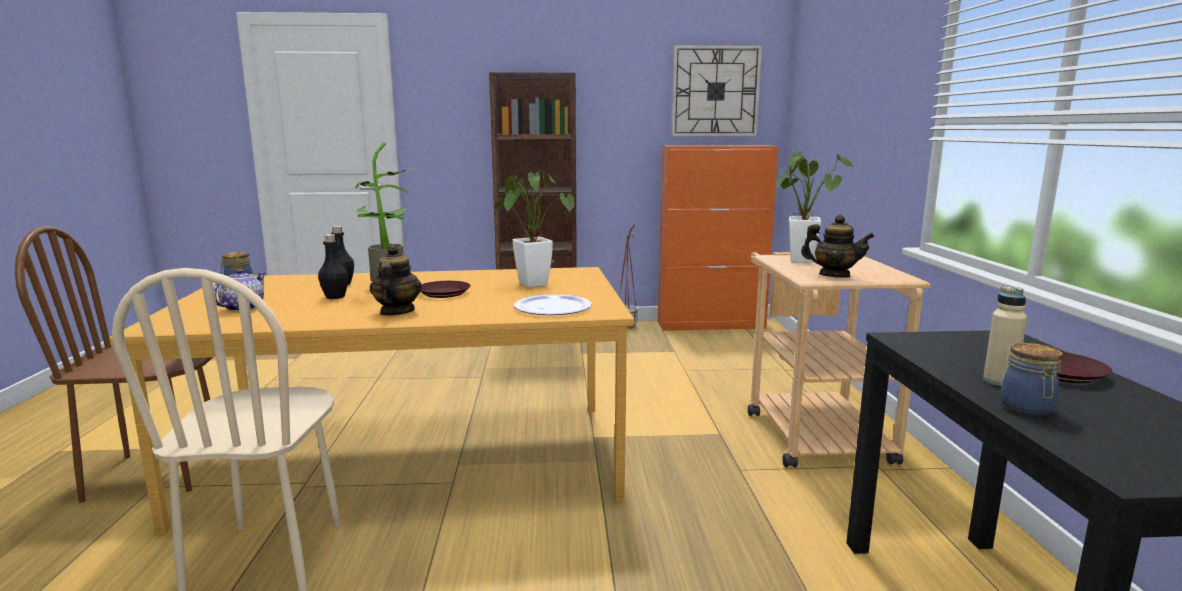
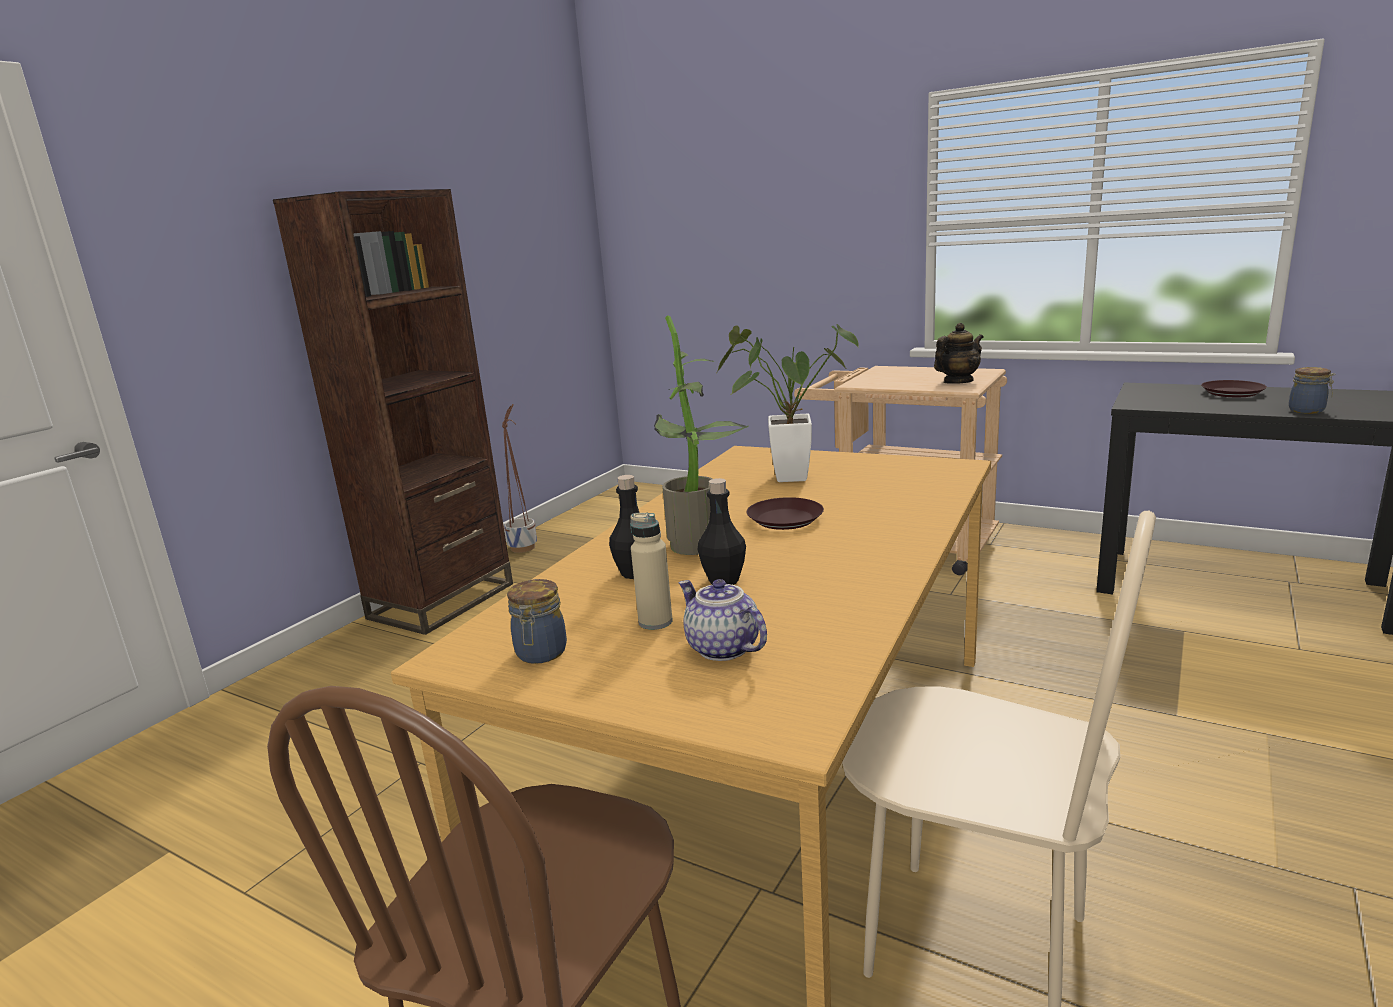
camera: 55 degrees left, 5 degrees up
(396, 312) = (865, 549): teapot -> none
(553, 307) = (919, 481): plate -> none
(711, 325) = (595, 509): orange cabinet -> none
(715, 91) = (537, 210): wall clock -> none
(801, 259) = (878, 379): potted plant -> none
(999, 381) = (1249, 405): beige bottle -> beige bottle (655, 622)

